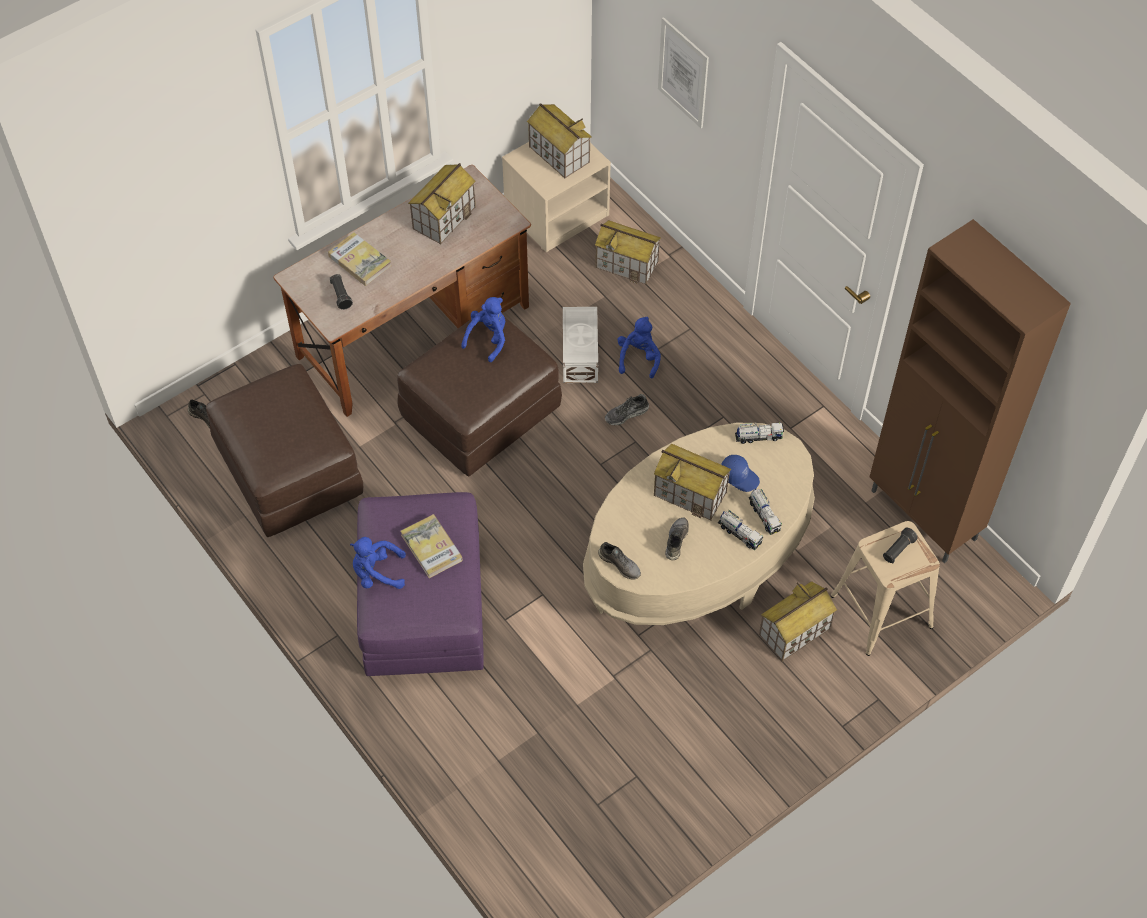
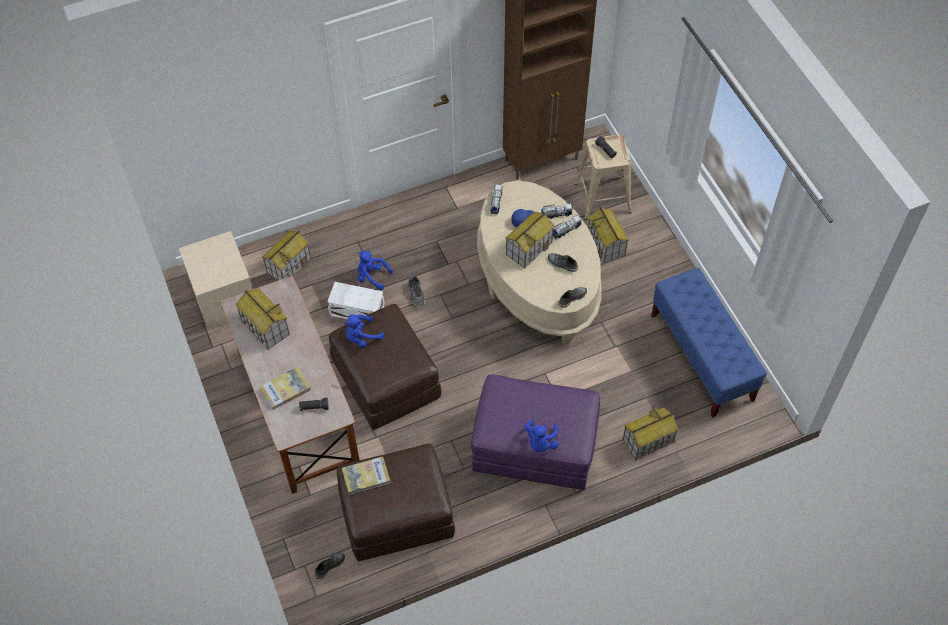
camera: 75 degrees left, 0 degrees up
(431, 547) = (529, 405): book -> book (366, 476)
(488, 338) = (362, 337): blue plush toy -> blue plush toy turned 75 degrees counterclockwise
(558, 154) = (210, 260): toy house -> toy house (647, 441)
(627, 798) = (701, 358): none -> blue bench
(683, 73) = (249, 123): picture -> none

